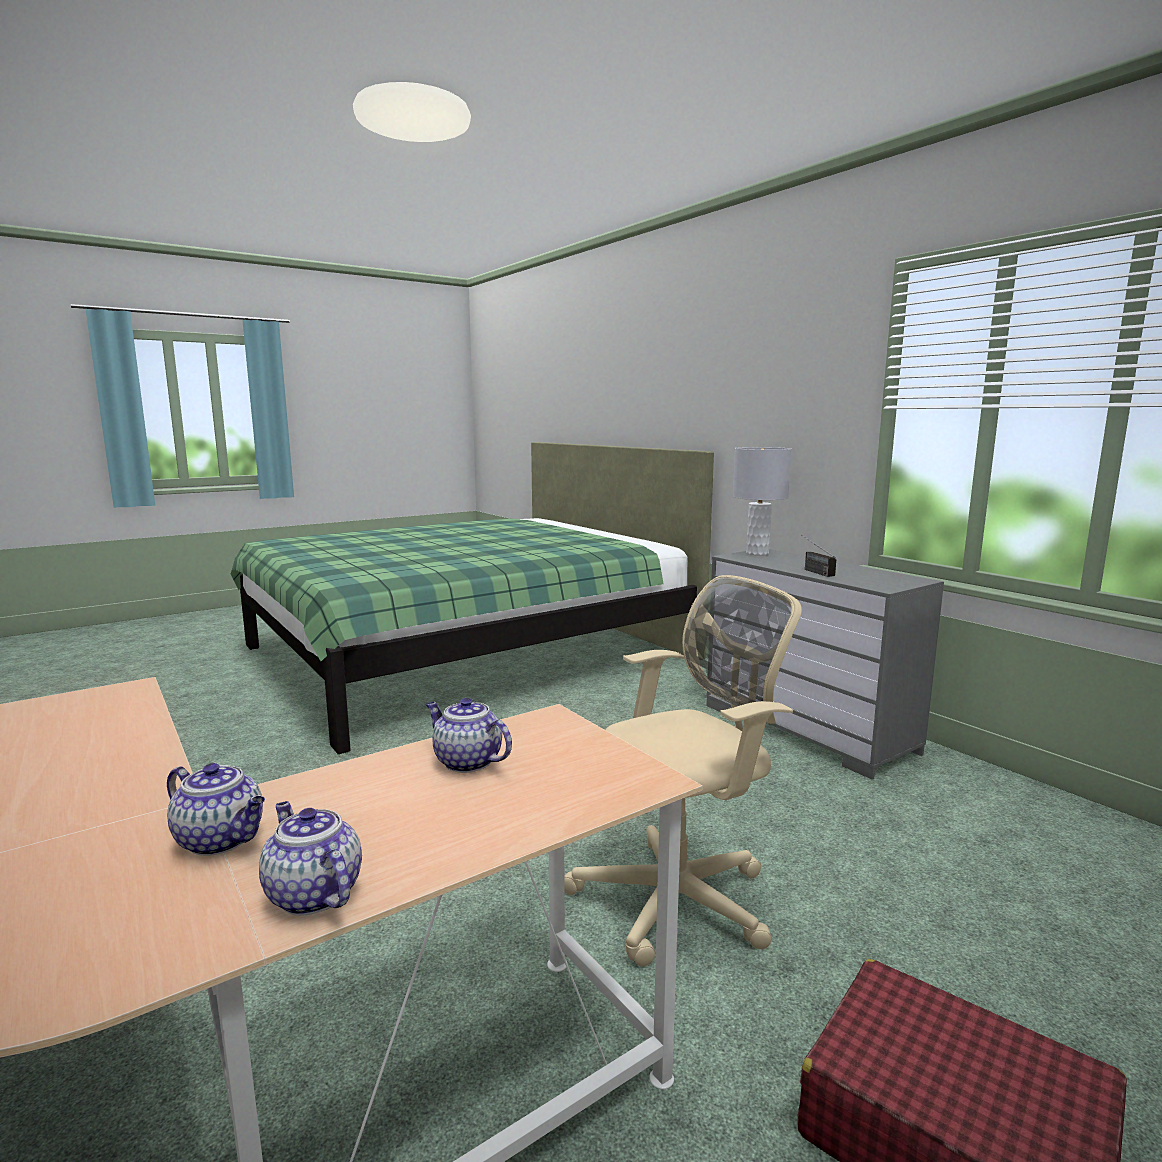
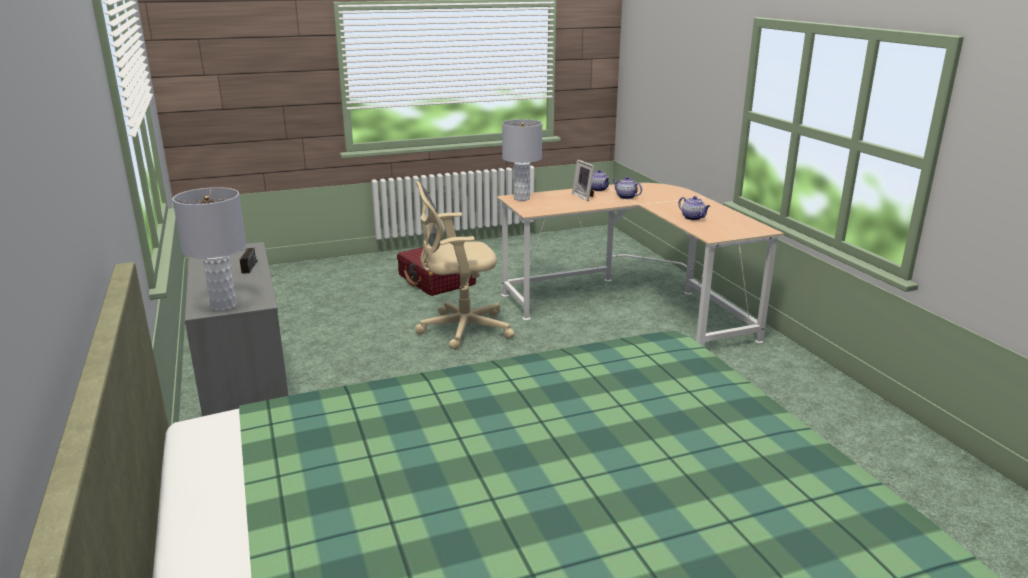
camera: 165 degrees left, 10 degrees up
(390, 820) = (584, 196): none -> picture frame
(466, 762) = (563, 204): teapot -> teapot (693, 218)
(608, 778) = (522, 198): none -> grey table lamp

